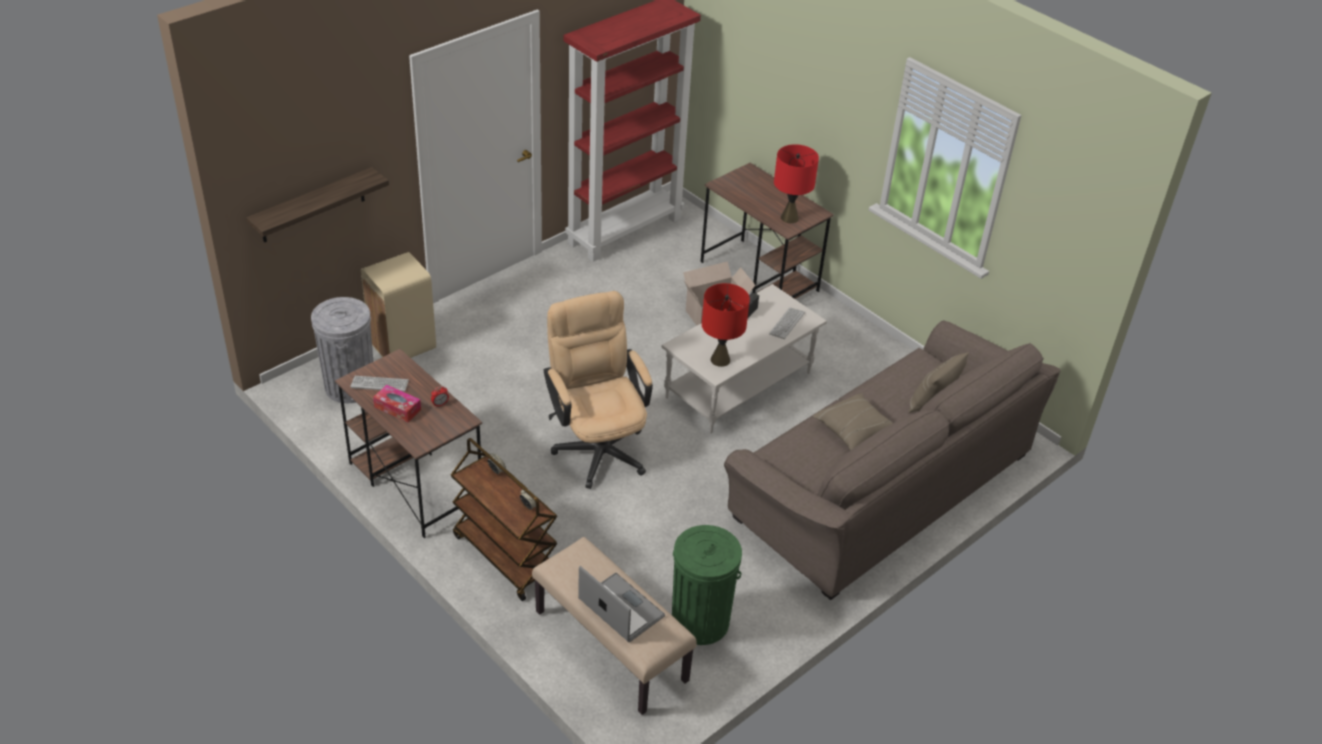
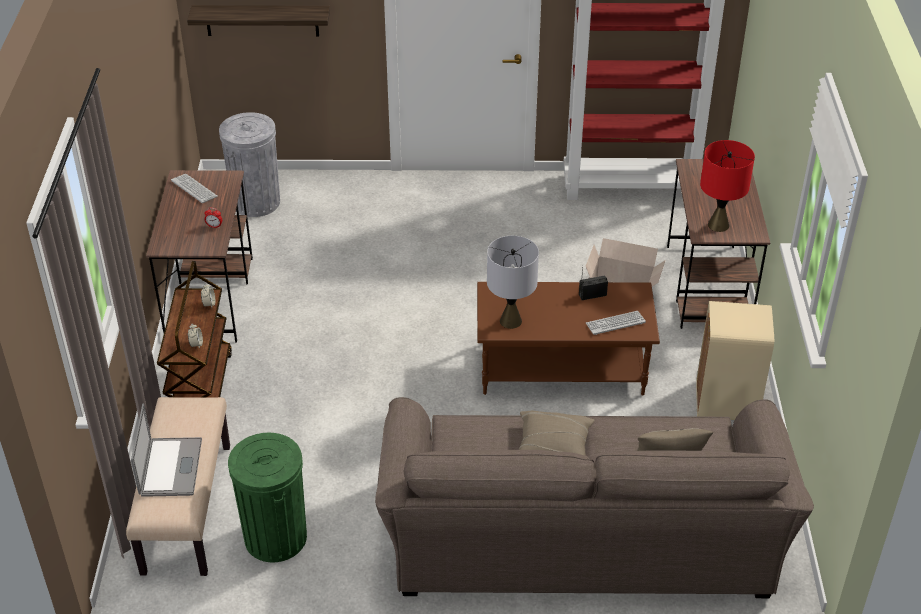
camera: 45 degrees right, 0 degrees up
(397, 408) = (182, 213): tissue box -> none
(403, 346) = (331, 192): beige trash can -> beige trash can (727, 402)
(597, 445) = (378, 349): beige office chair -> none
(720, 359) = (510, 321): red table lamp -> grey table lamp
(739, 386) = (561, 370): white coffee table -> brown coffee table

